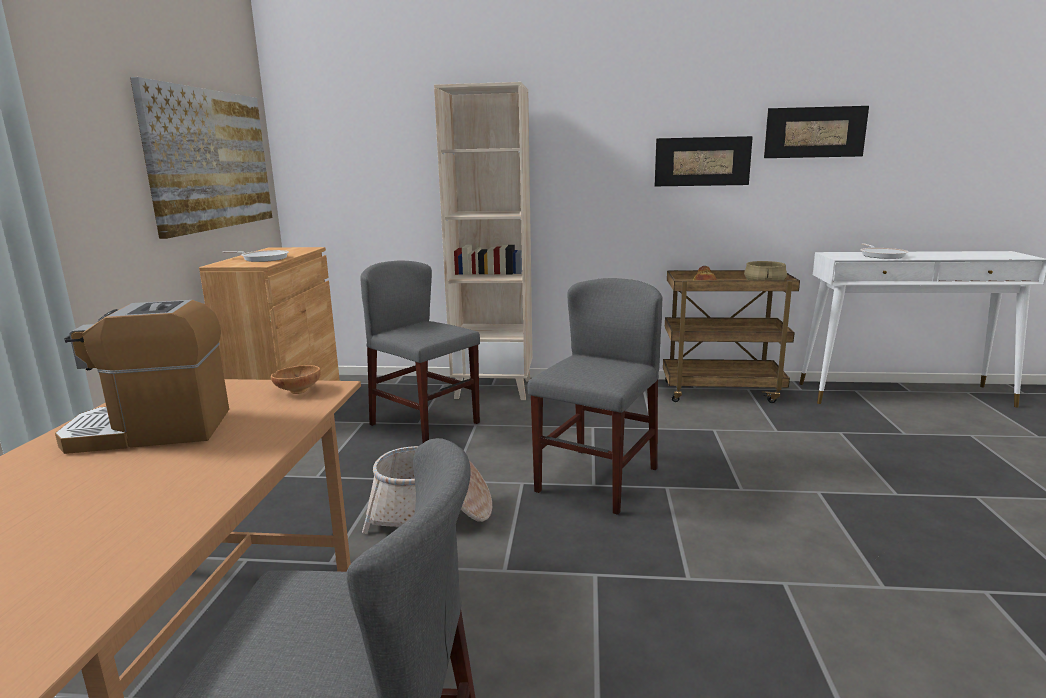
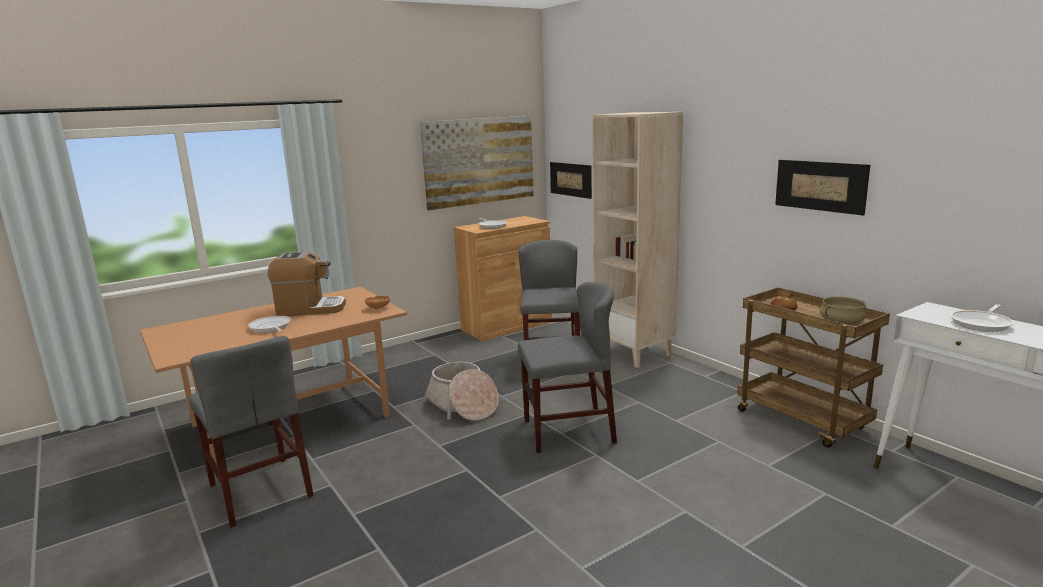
camera: 50 degrees right, 0 degrees up
(149, 484) = (270, 328): none -> frying pan
(151, 431) = (310, 309): coffee machine -> coffee machine turned 135 degrees clockwise
(815, 132) = (941, 166): picture -> picture (570, 179)

